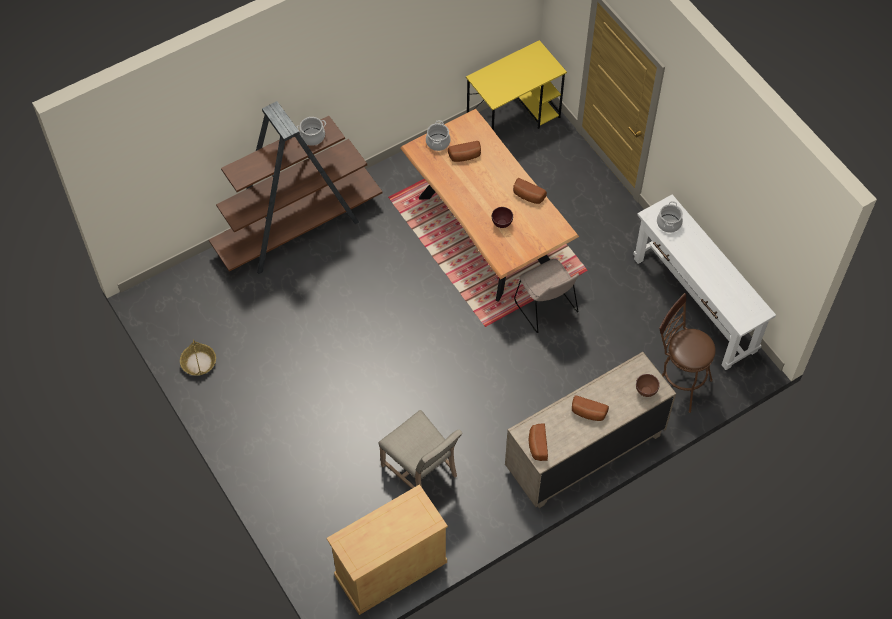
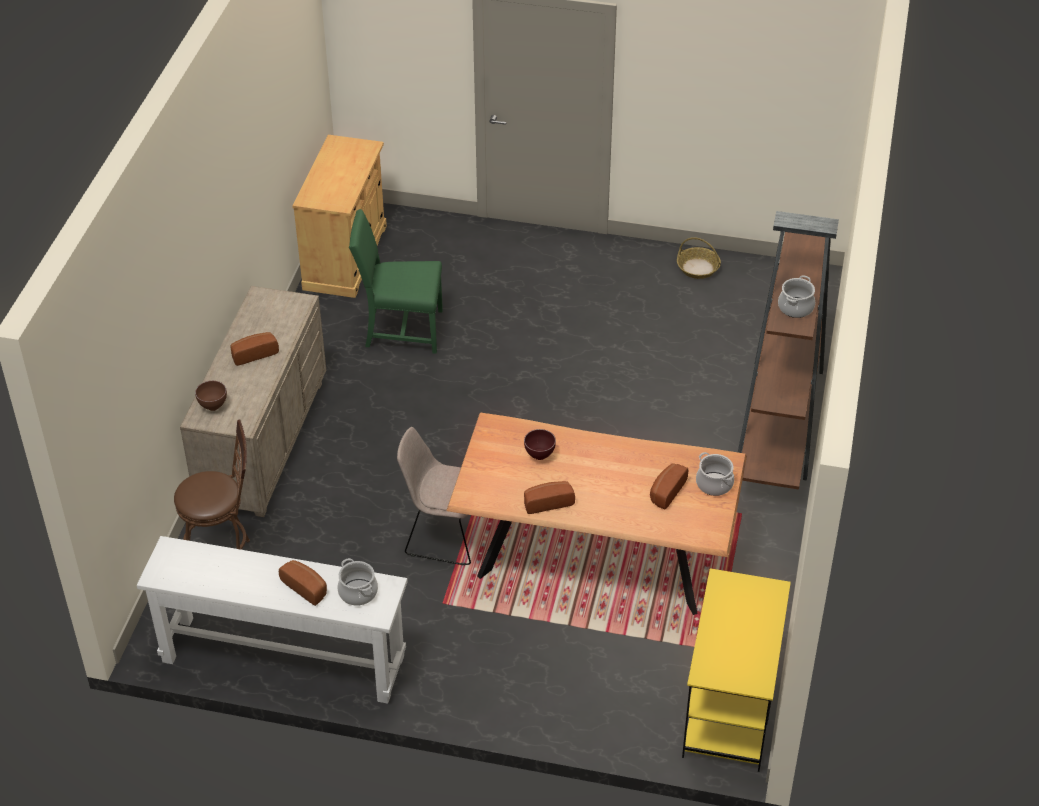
camera: 135 degrees right, 15 degrees down
(422, 471) = (401, 330): beige chair -> green chair
(537, 445) = (276, 301): bread -> bread (306, 587)

